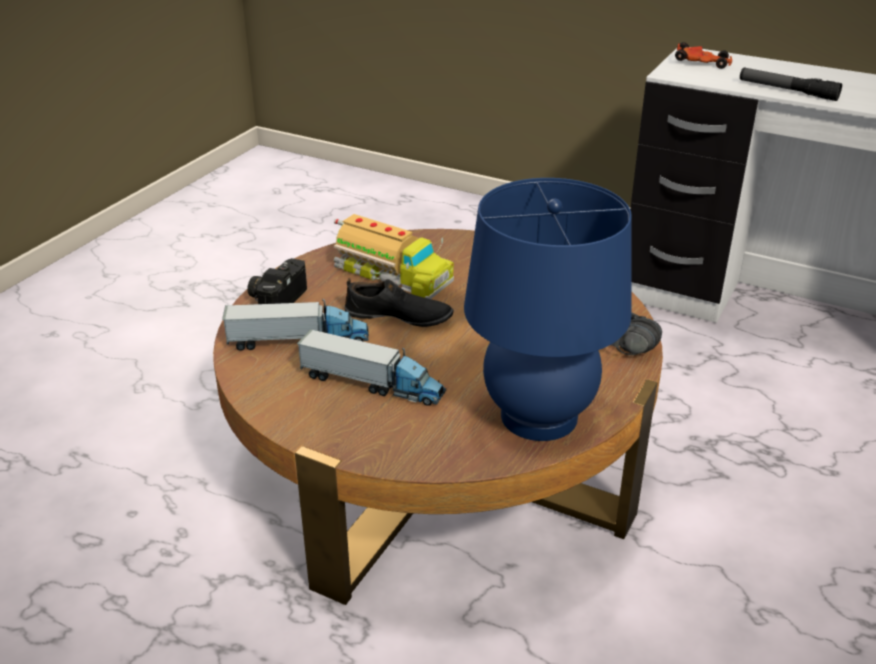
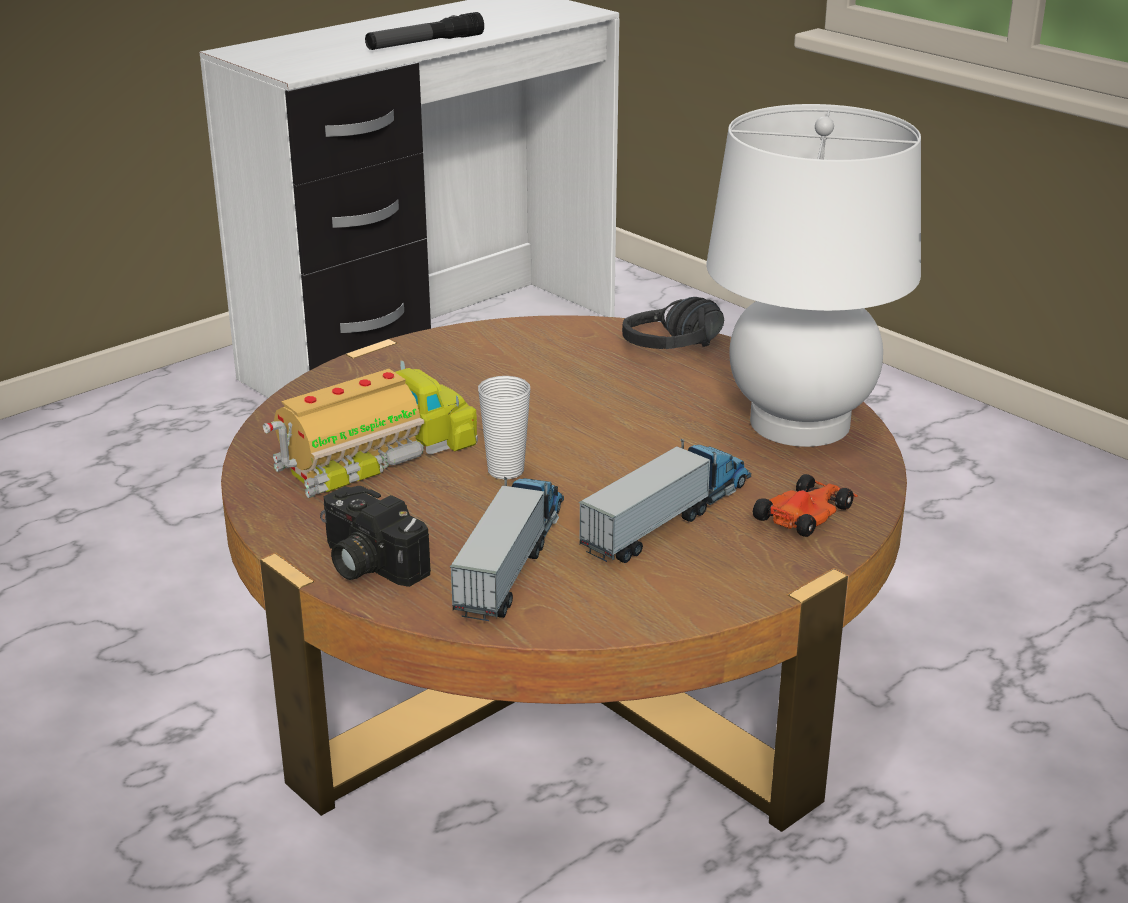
camera: 70 degrees left, 5 degrees down
(398, 317) = (505, 471): black shoe -> cup
(539, 416) = (799, 423): blue table lamp -> white table lamp
(703, 63) = (283, 54): toy car -> toy car (806, 516)

